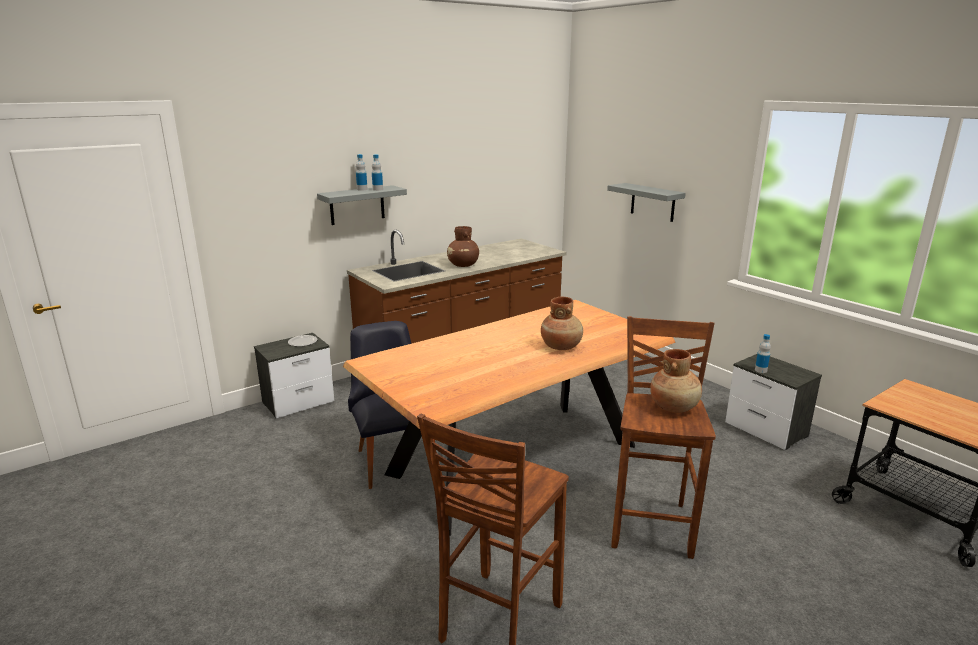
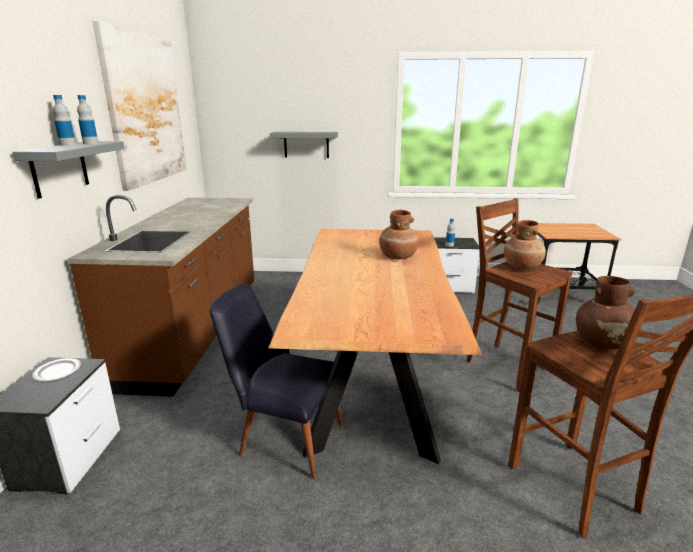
camera: 50 degrees left, 0 degrees up
(463, 265) = (195, 224): brown vase -> brown vase (603, 343)
(475, 156) = (146, 109): none -> picture

